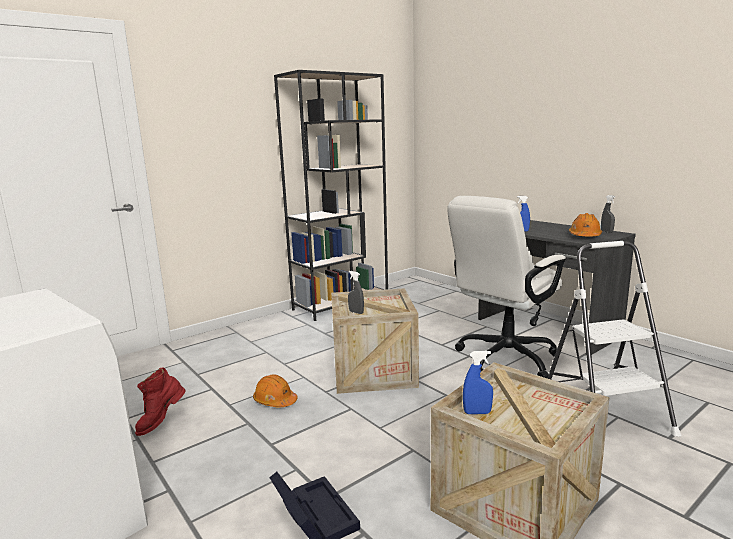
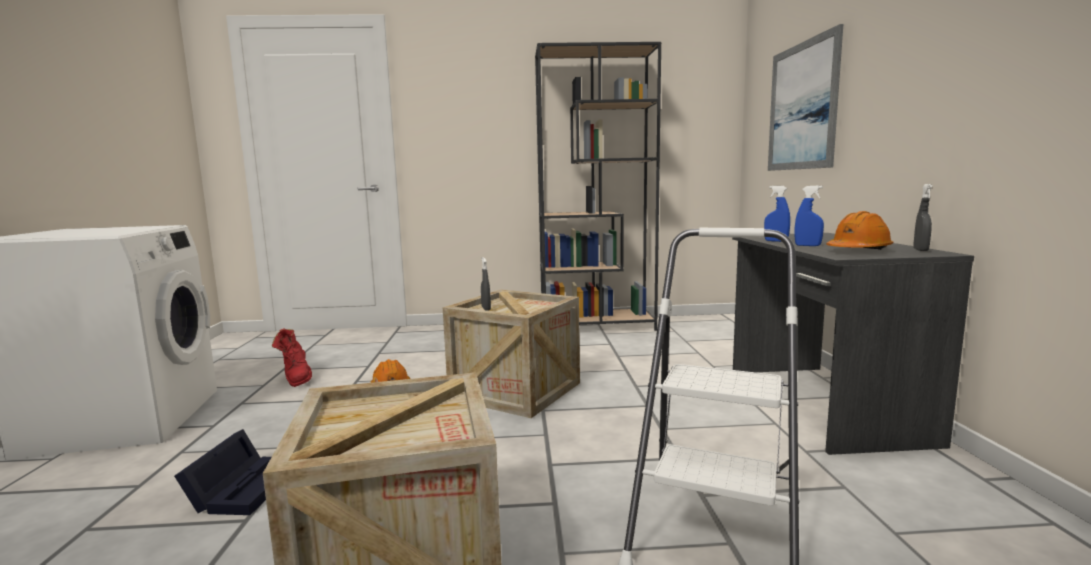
camera: 35 degrees right, 5 degrees down
(161, 421) = (296, 378): red boot -> red boot turned 90 degrees counterclockwise
(477, 412) = (346, 410): blue spray bottle -> blue spray bottle (807, 245)
(483, 131) = (802, 106): none -> picture
(503, 361) = (681, 423): white office chair -> none

